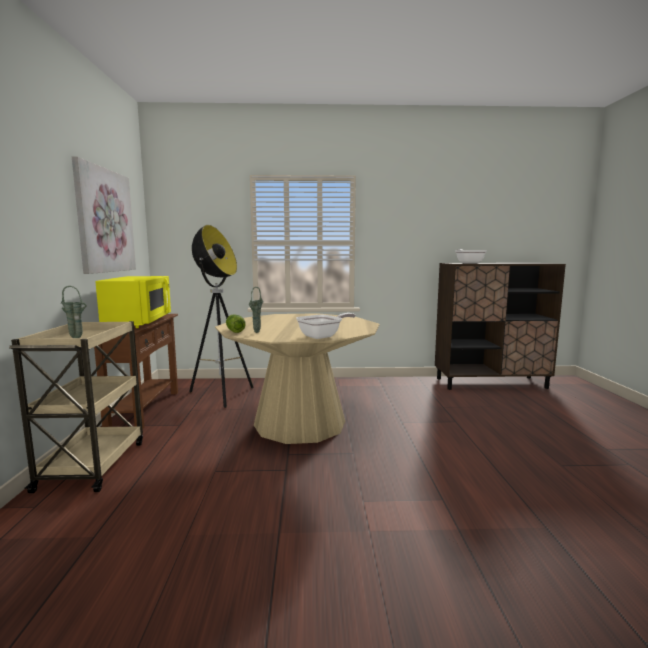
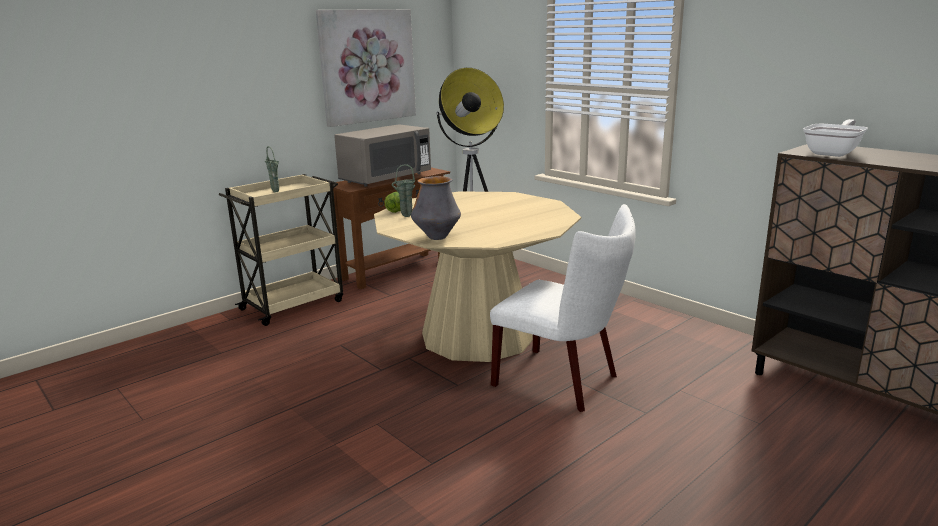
camera: 50 degrees right, 10 degrees up
(139, 322) = (386, 178): yellow microwave -> grey microwave
(323, 336) = (437, 237): frying pan -> vase
(396, 425) = (563, 381): none -> white chair

